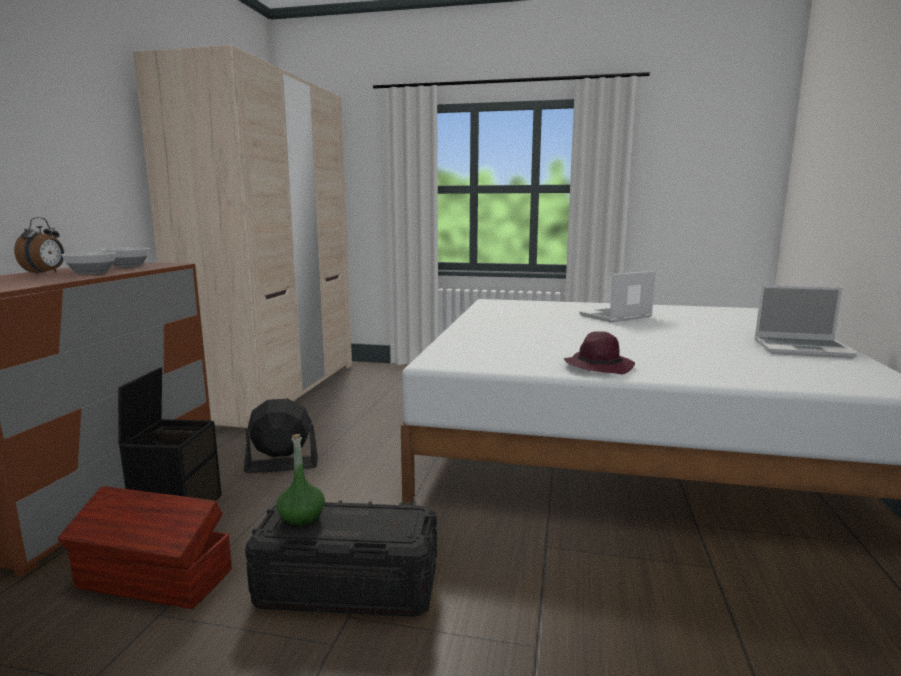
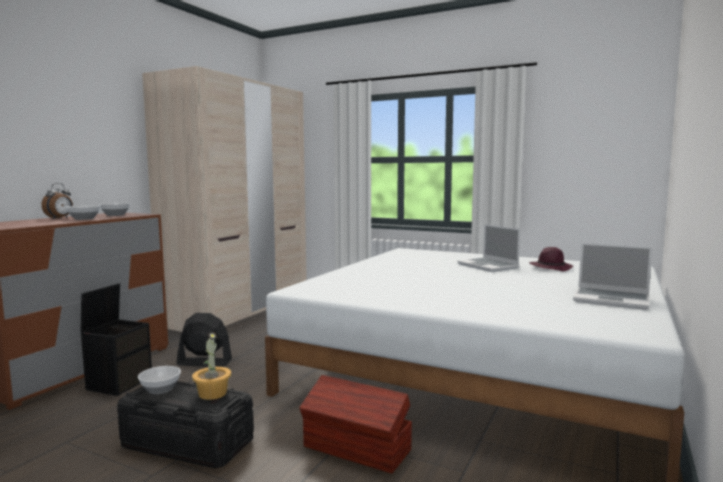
camera: 15 degrees right, 5 degrees down
(154, 580) = (77, 422): brown storage box -> brown storage box (357, 449)
(301, 518) = (159, 389): green bottle -> bowl
(381, 514) = (212, 393): none -> potted plant
(598, 366) = (409, 301): purple hat -> purple hat (551, 267)
(615, 316) = (488, 266): laptop -> laptop turned 105 degrees counterclockwise

